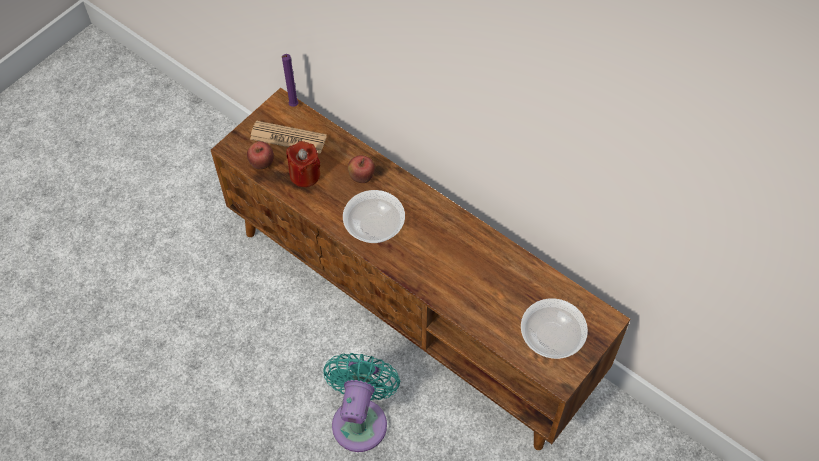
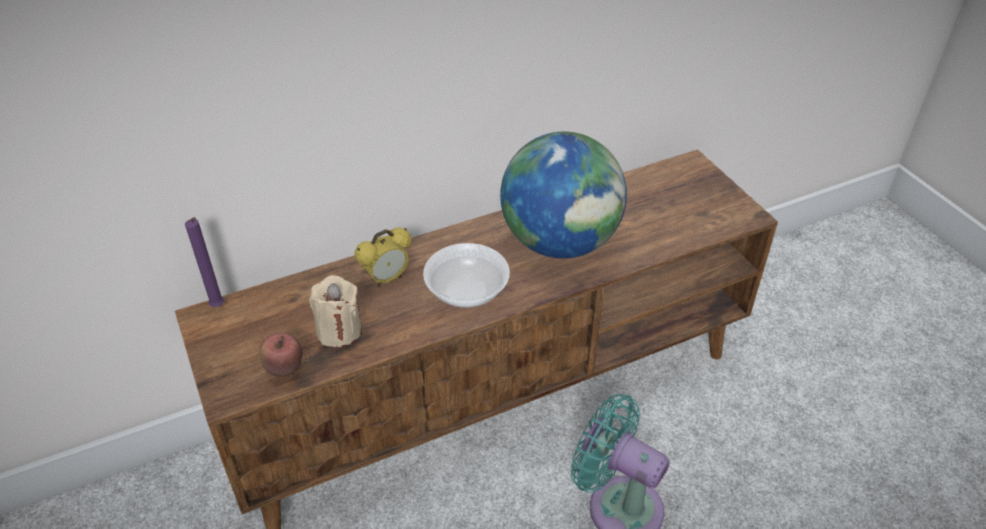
camera: 65 degrees left, 15 degrees down
(288, 138) = (265, 328): newspaper -> none
(305, 175) = (339, 331): red candle -> beige candle
(361, 177) = (387, 279): apple -> alarm clock
(453, 261) = (560, 242): none -> globe
(551, 337) = (695, 204): bowl -> none

